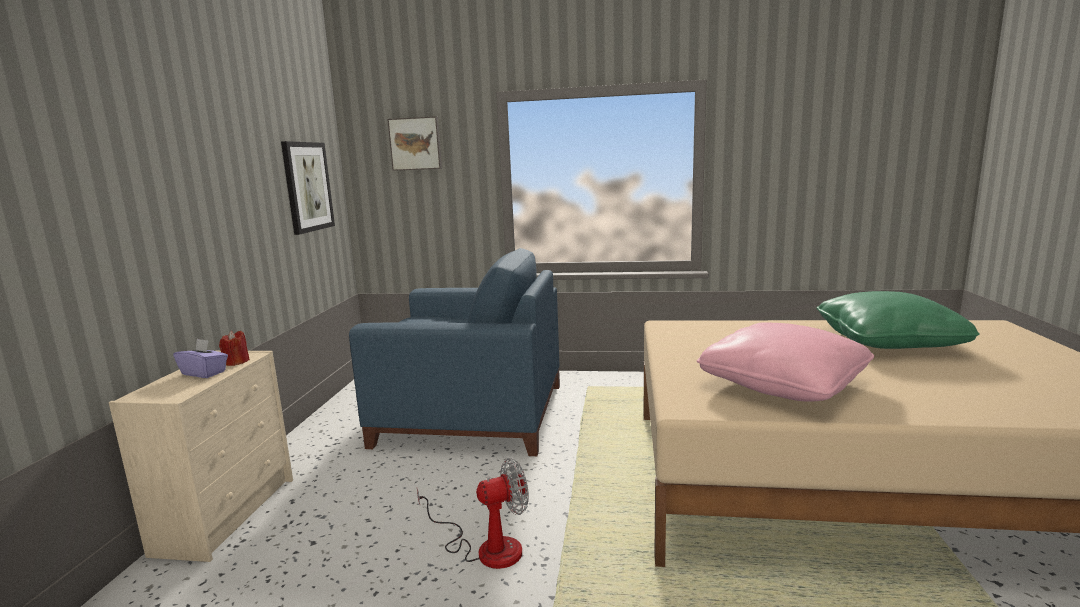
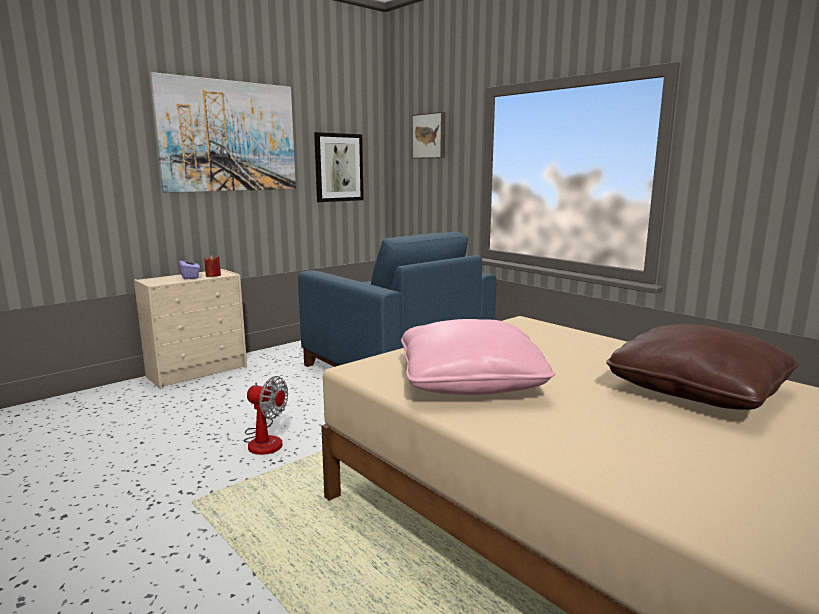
camera: 40 degrees right, 0 degrees up
(196, 150) = (229, 136): none -> picture
(888, 342) = (696, 391): green pillow -> brown pillow

